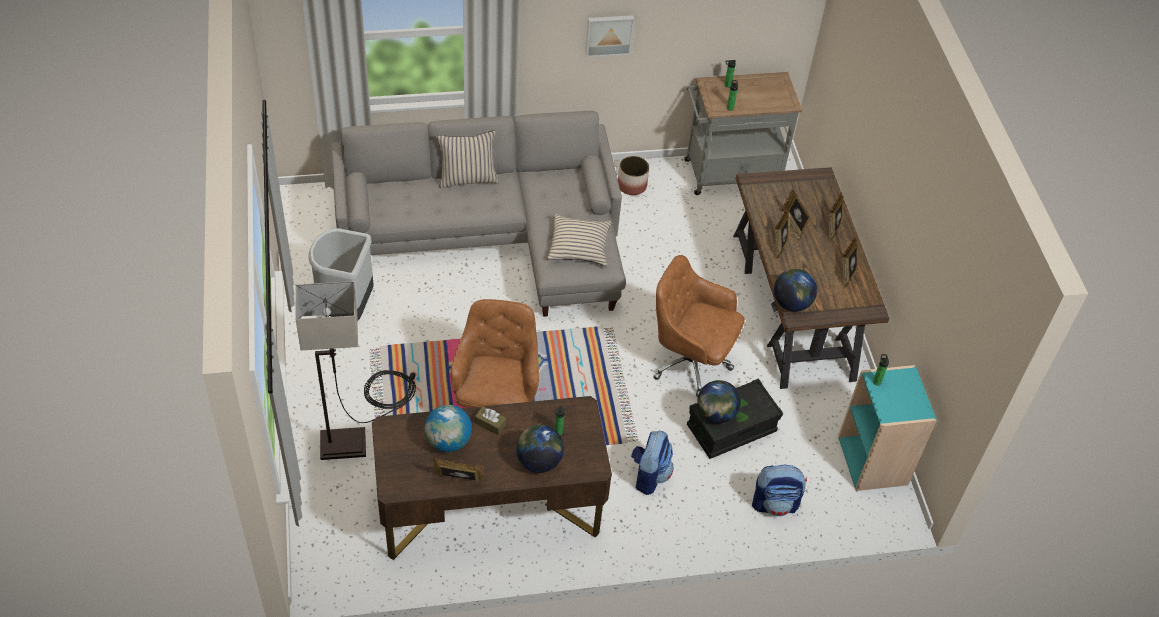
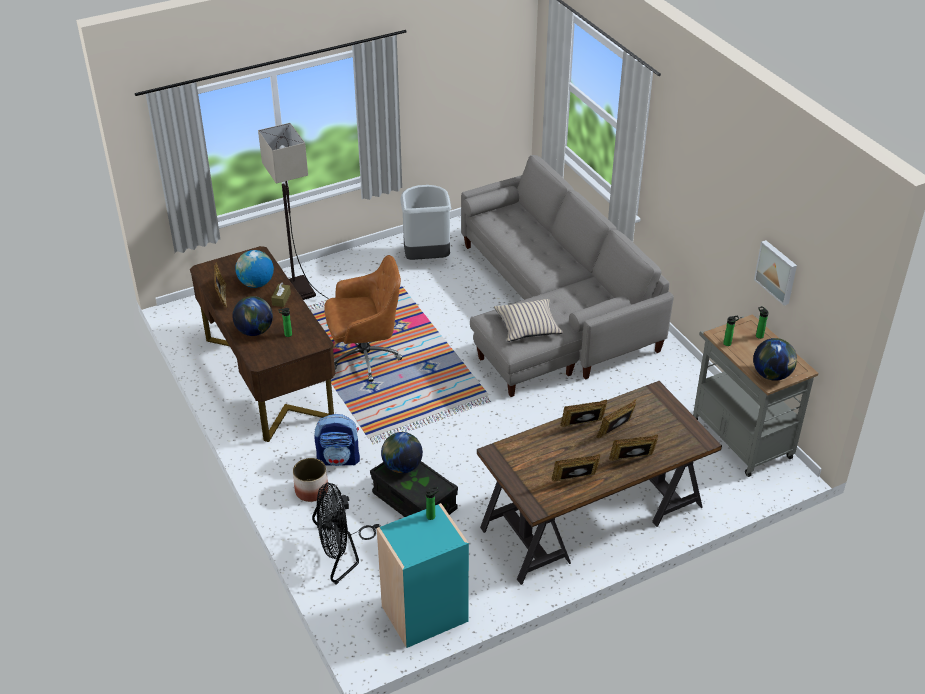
camera: 75 degrees right, 10 degrees down
(467, 178) = (563, 250): beige pillow -> none
(609, 34) = (705, 213): picture -> picture (777, 271)
(632, 185) = (672, 375): planter -> planter (312, 490)
(691, 362) = (478, 459): brown office chair -> none
(775, 504) = (342, 548): backpack -> black fan
(791, 303) = (510, 447): globe -> globe (772, 375)

